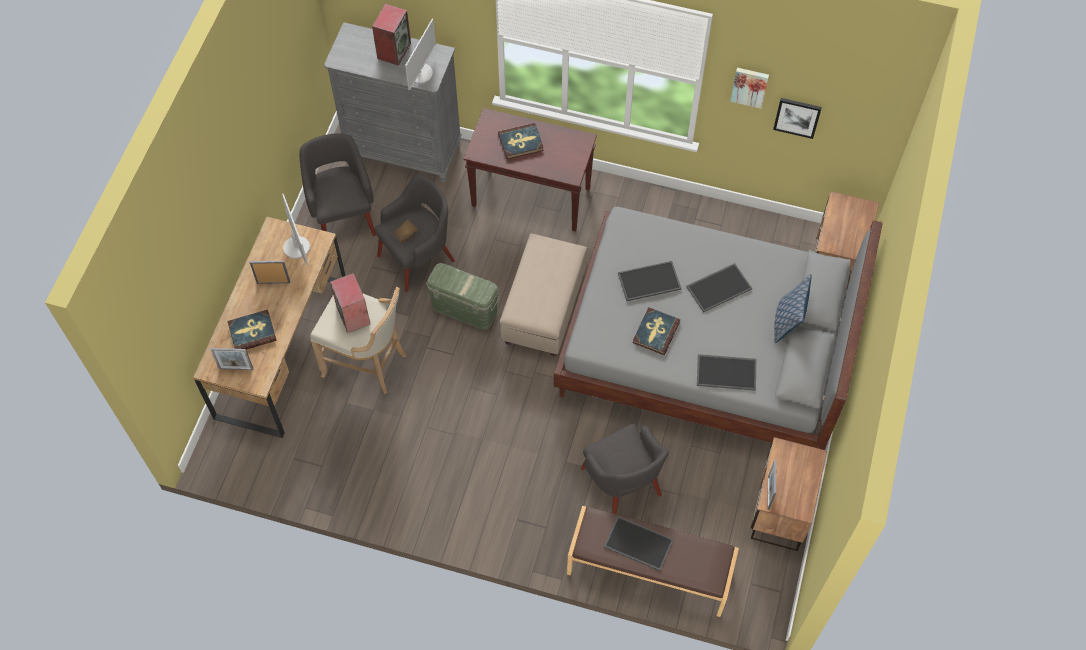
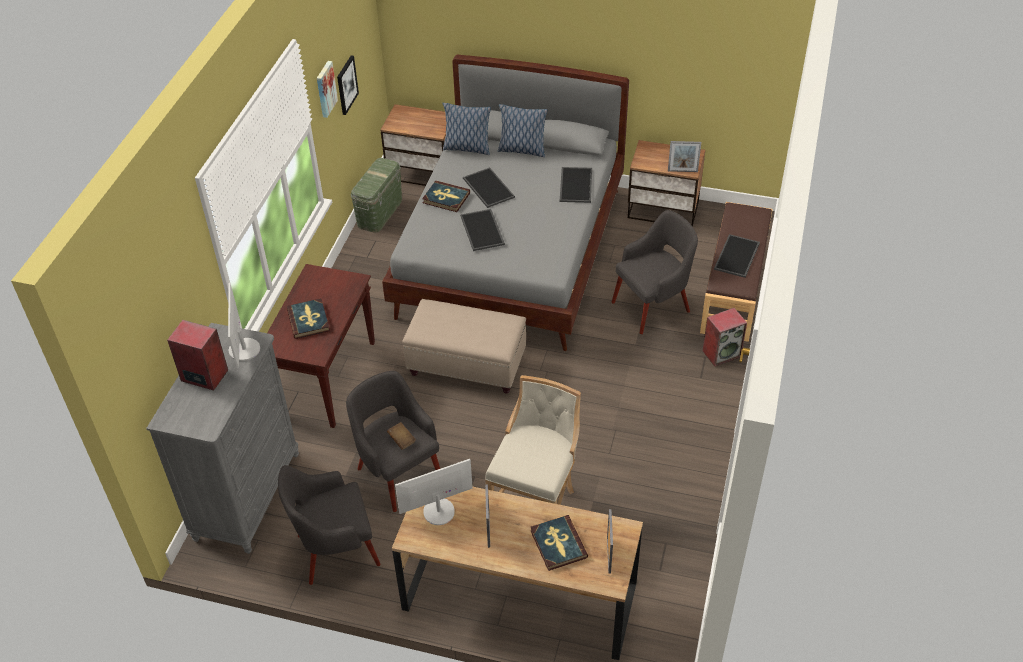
camera: 90 degrees left, 15 degrees down
(354, 316) = (529, 453): speaker -> speaker (721, 353)
(420, 73) = (244, 350): monitor -> monitor turned 120 degrees counterclockwise
(465, 309) = (466, 428): green storage box -> green storage box (379, 212)
(655, 332) = (537, 227): book -> book (446, 198)
(788, 268) = (466, 148): none -> pillow

